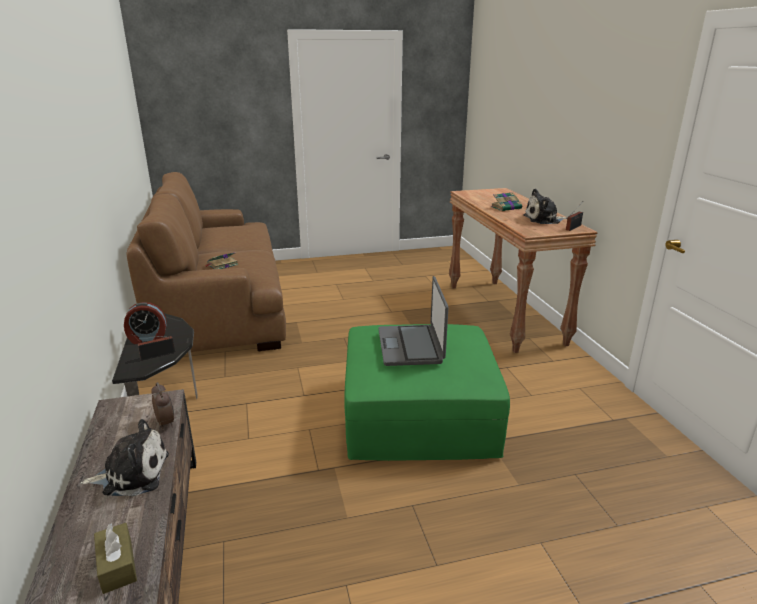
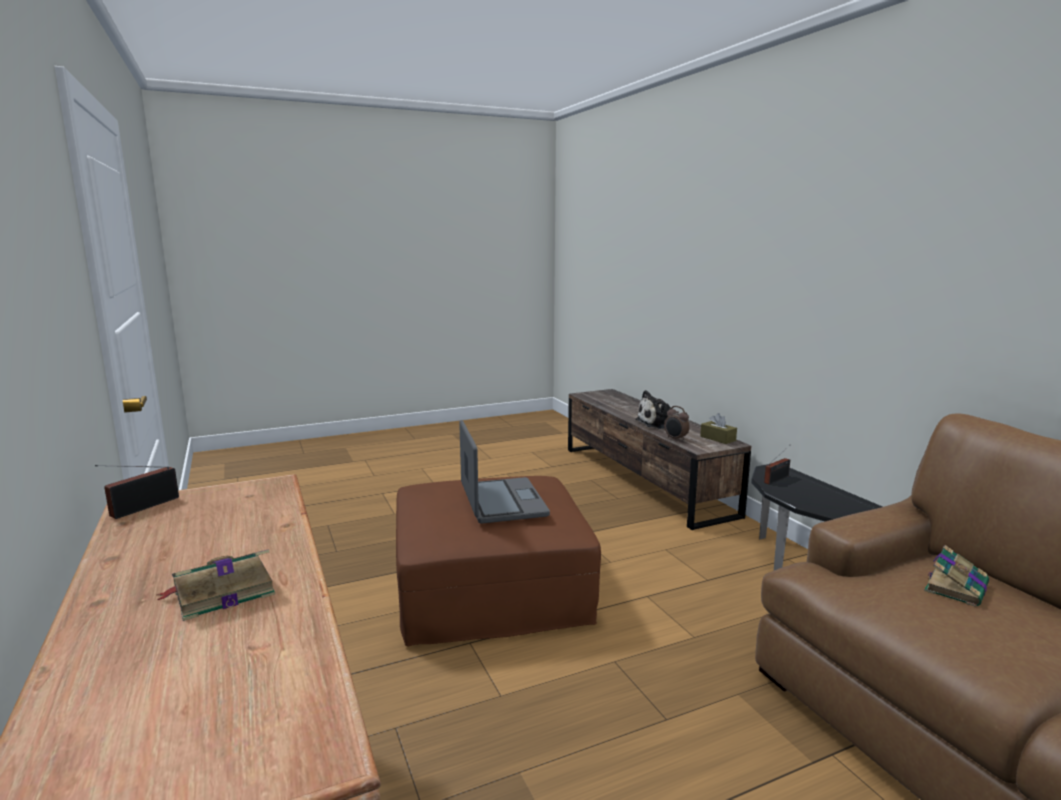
camera: 170 degrees right, 10 degrees down
(117, 565) = (620, 407): brown tissue box -> brown tissue box (718, 438)
(148, 339) = (822, 492): alarm clock -> none
(420, 414) = (489, 587): green ottoman -> brown ottoman
(543, 219) = (178, 532): plush toy -> none

